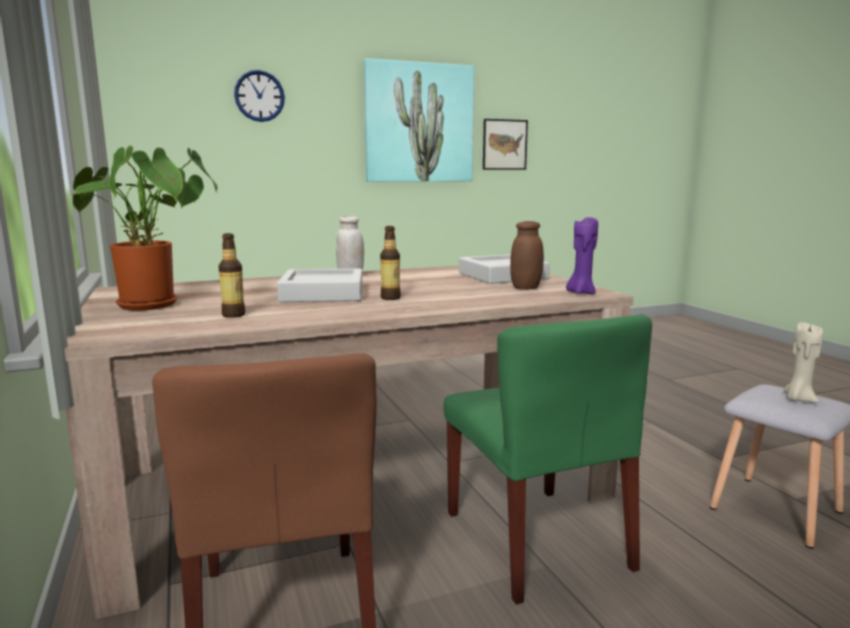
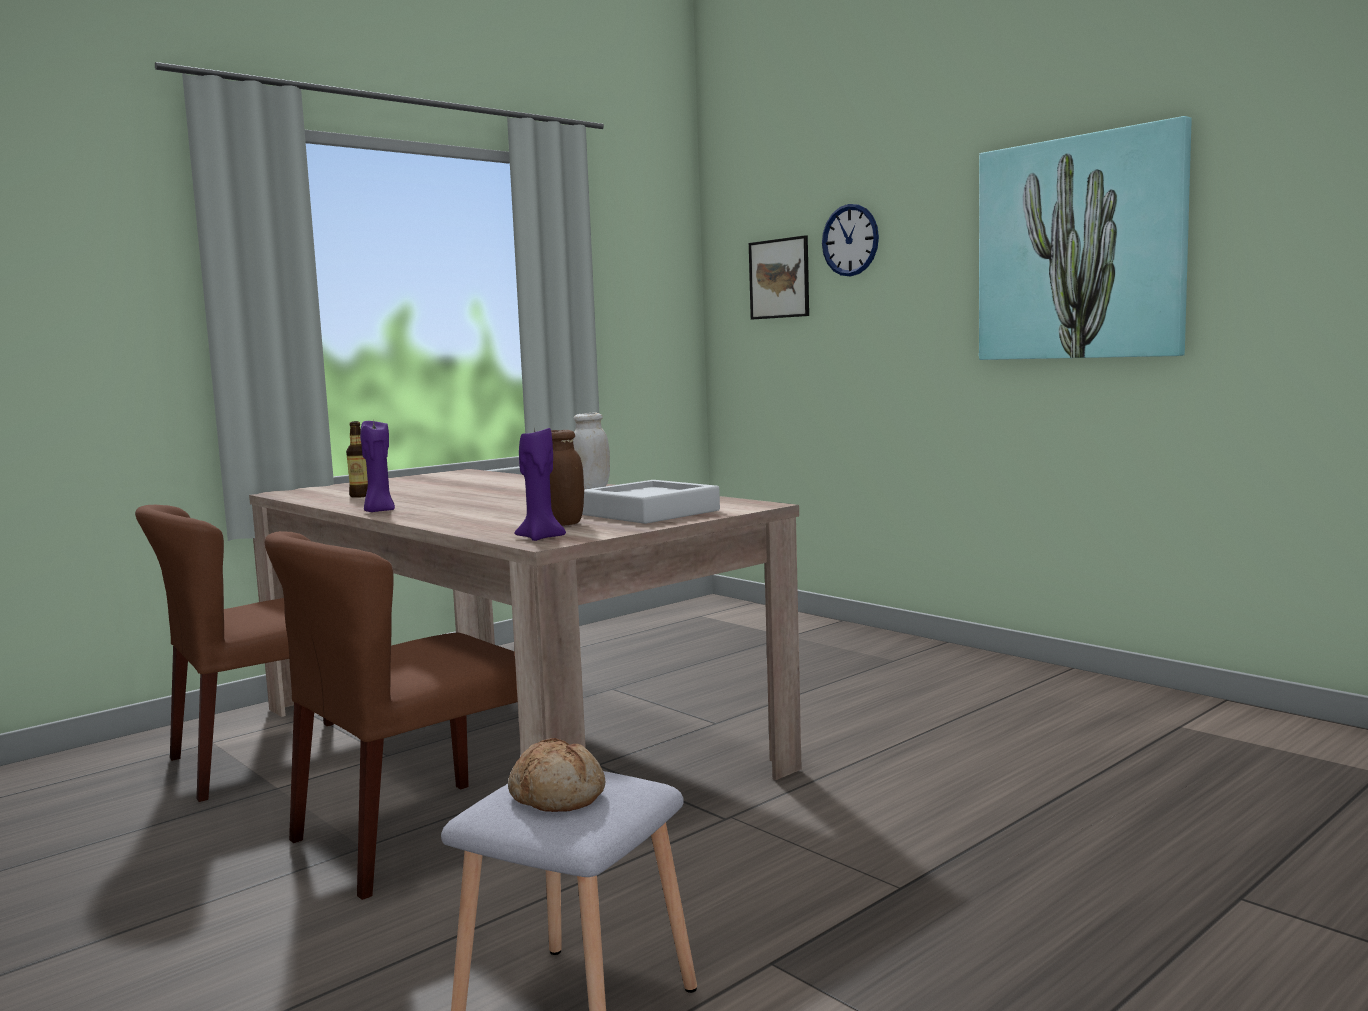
camera: 70 degrees right, 5 degrees down
(155, 305) = (395, 483): potted plant -> none
(322, 293) = (471, 495): grey tray -> none
(371, 313) = (379, 511): none -> purple candle
(390, 298) = (459, 506): bottle -> none
(504, 144) = (1279, 271): picture -> picture (779, 278)
(537, 540) = (416, 836): green chair -> brown chair
(798, 399) = (558, 796): beige candle -> bread

